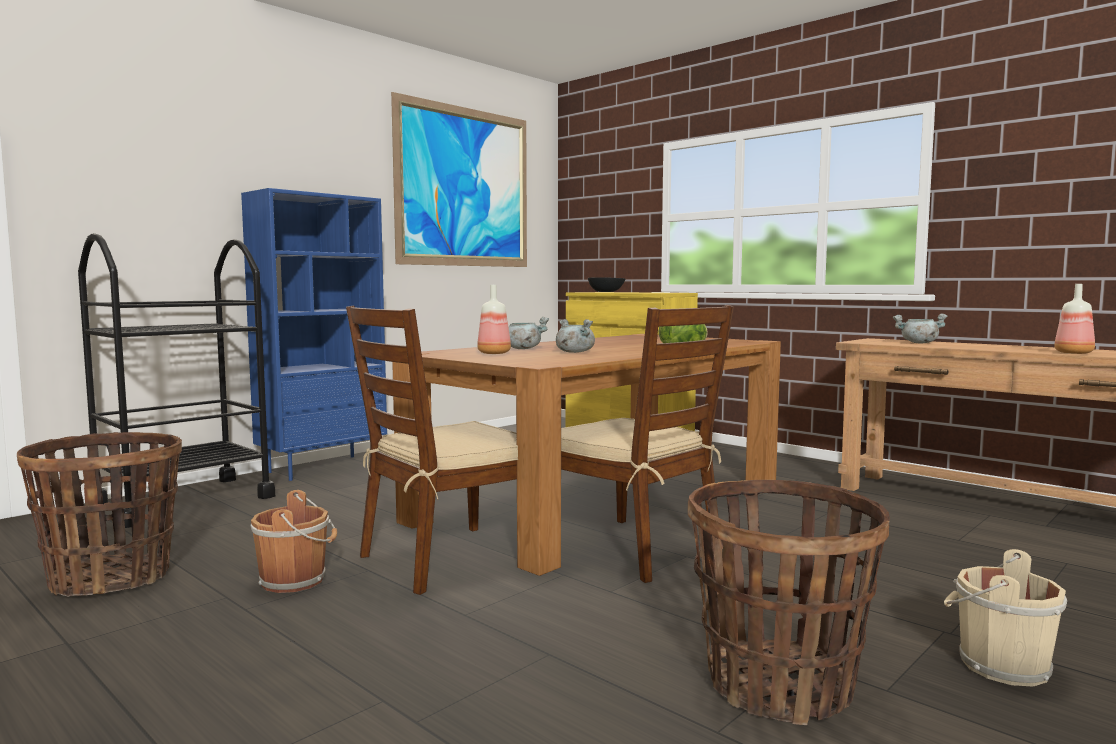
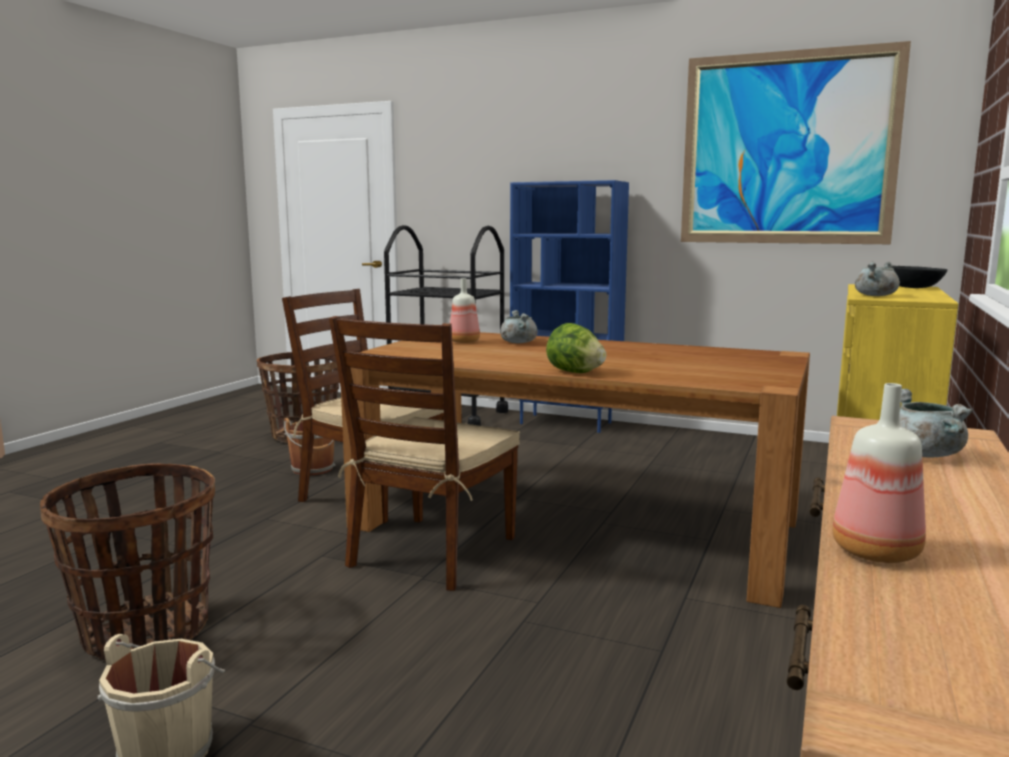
camera: 70 degrees right, 5 degrees up
(574, 352) = (500, 353): grey cooking pot -> grey cooking pot (875, 295)

